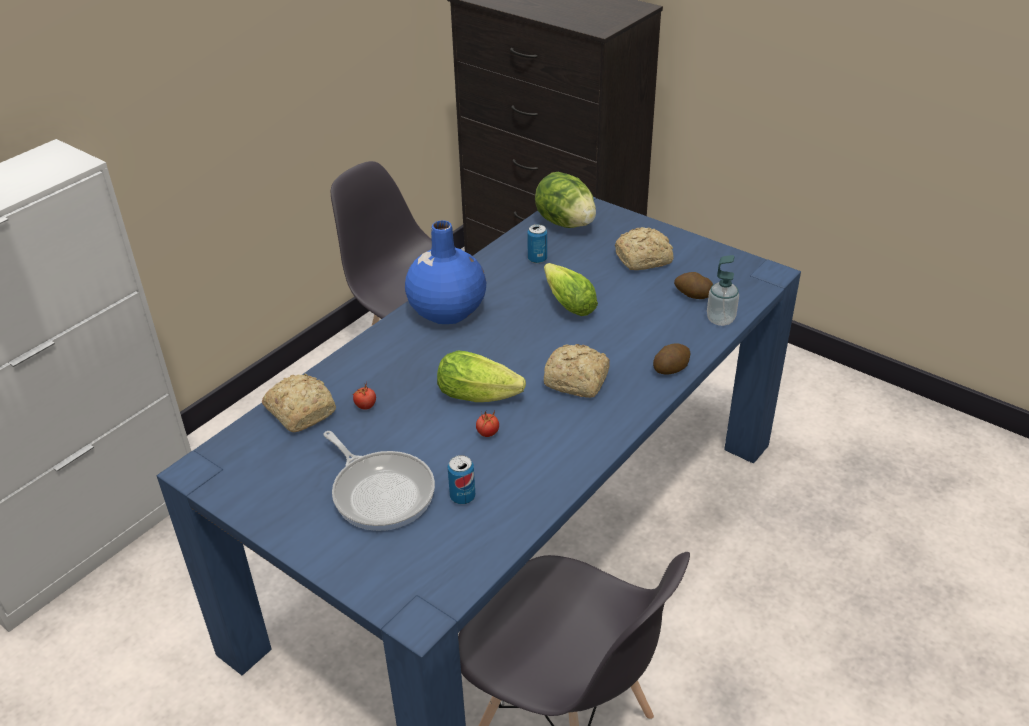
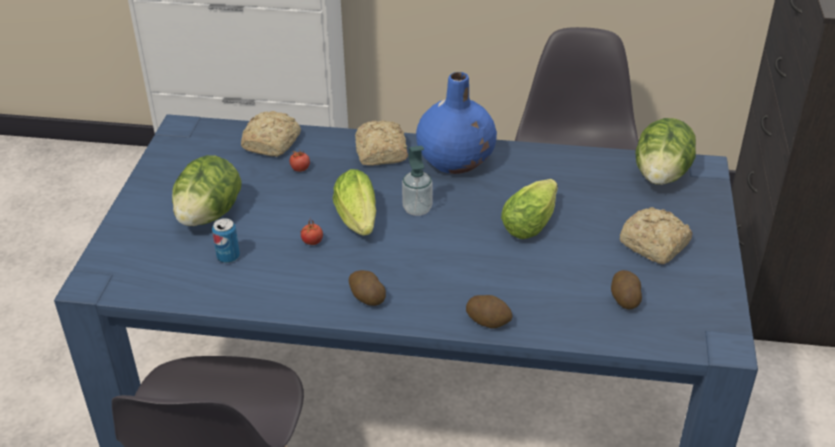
camera: 60 degrees right, 0 degrees up
(381, 492) = (209, 215): frying pan -> lettuce
(537, 259) = (582, 180): can -> none
(577, 381) = (420, 268): bread -> bread (380, 154)
(592, 424) = (367, 297): none -> potato
(720, 319) = (601, 331): soap dispenser -> soap dispenser (417, 209)

